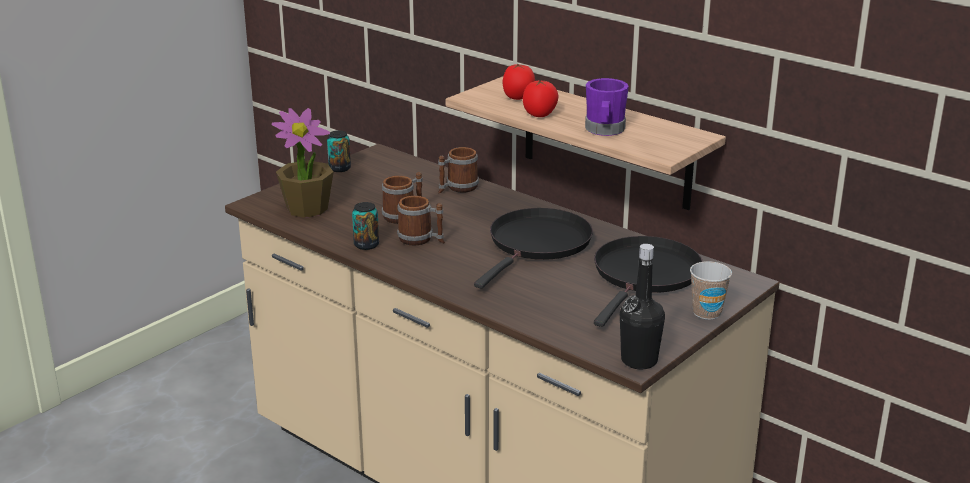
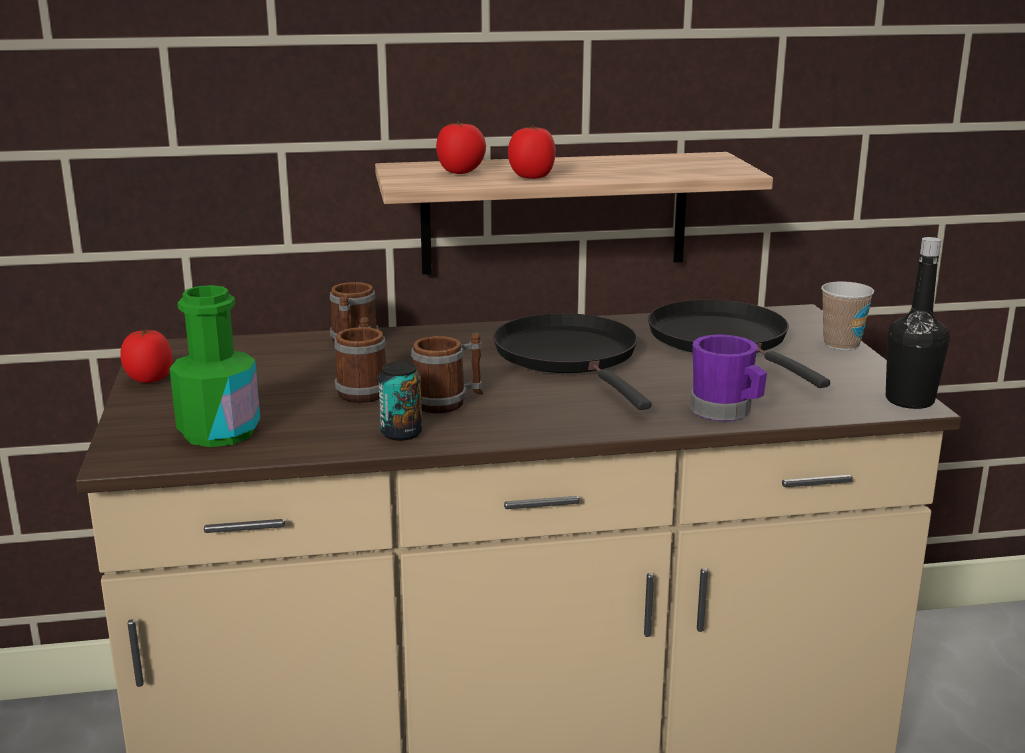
camera: 50 degrees left, 5 degrees down
(307, 208) = (219, 432): potted plant -> green bottle
(339, 168) = (149, 379): can -> tomato
(604, 130) = (631, 171): purple mug -> purple mug (726, 412)

